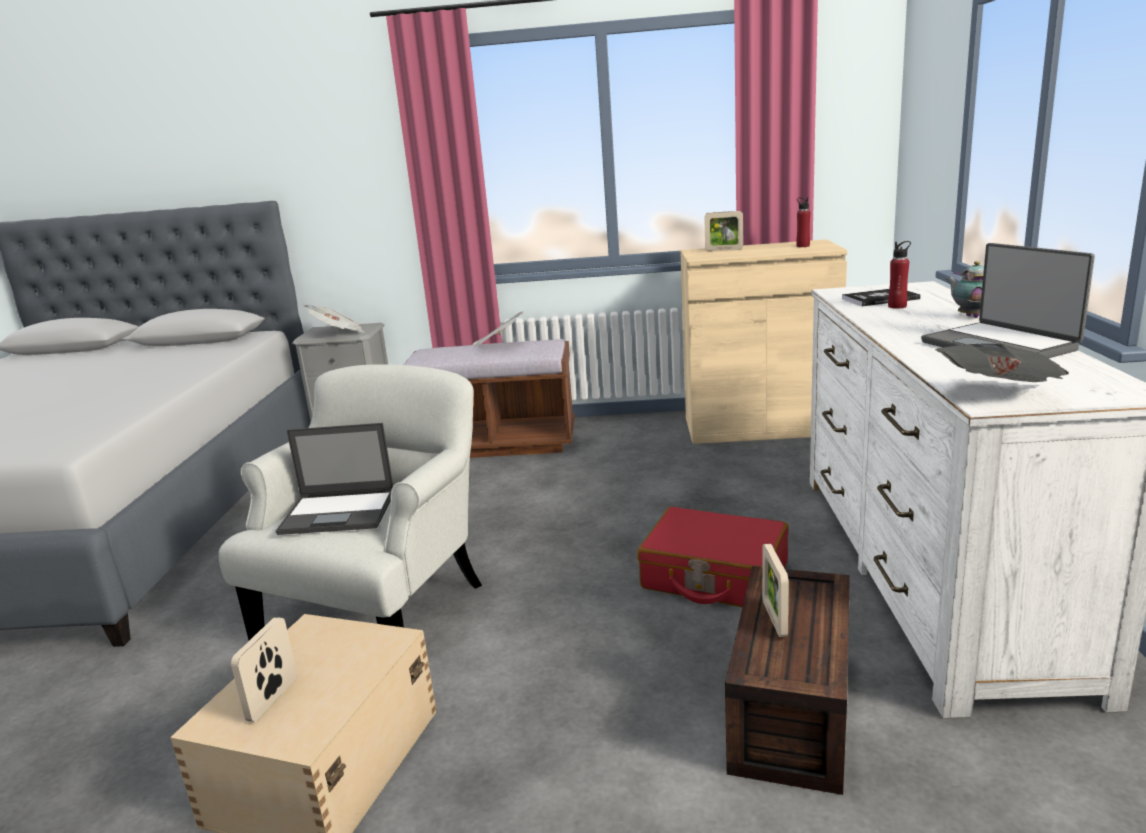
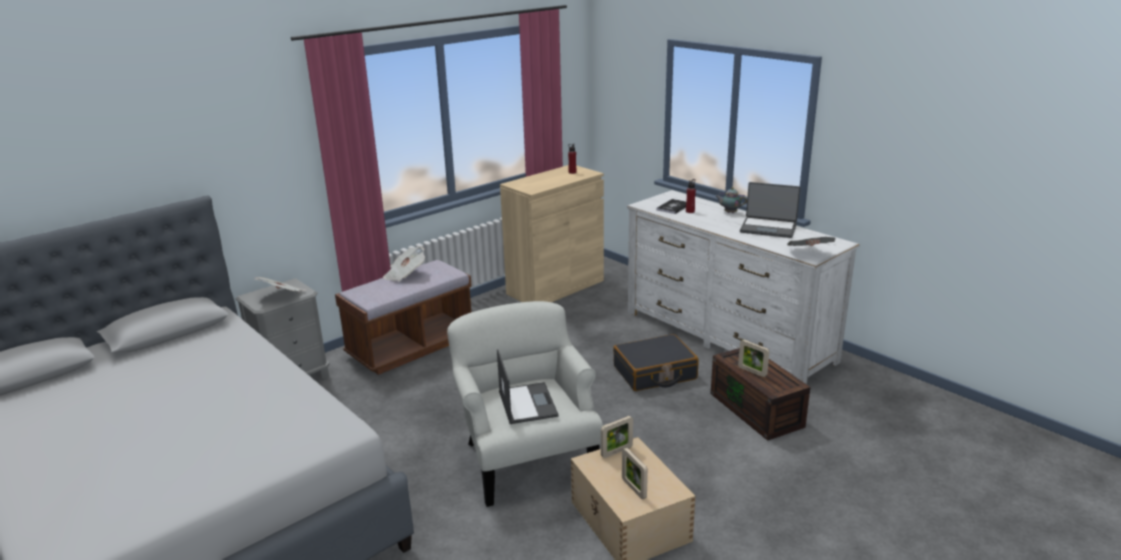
camera: 45 degrees left, 5 degrees up
(340, 513) = (527, 403): laptop -> laptop turned 60 degrees counterclockwise
(714, 576) = (654, 373): red suitcase -> black suitcase
(724, 250) = (531, 181): picture frame -> picture frame (616, 451)

